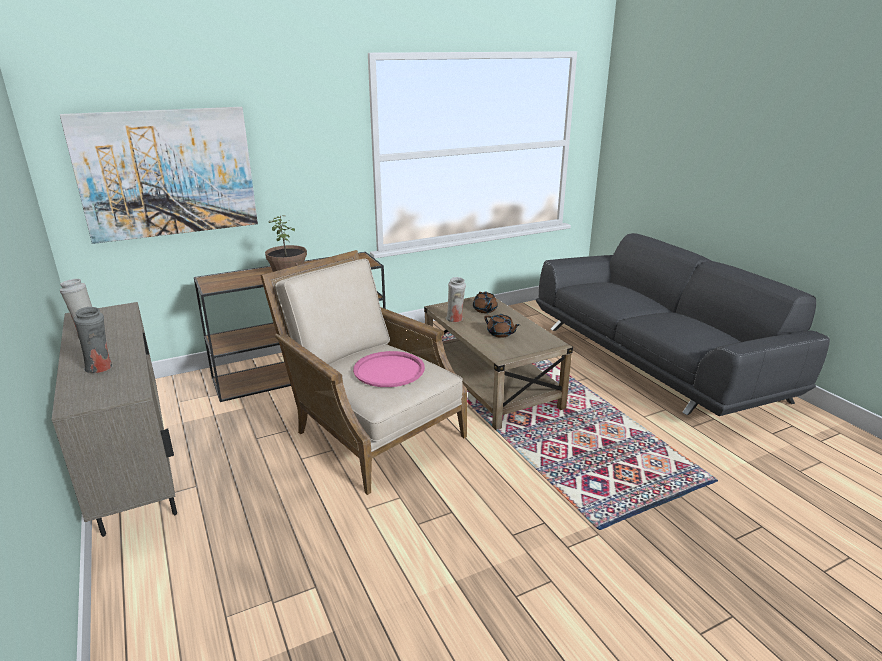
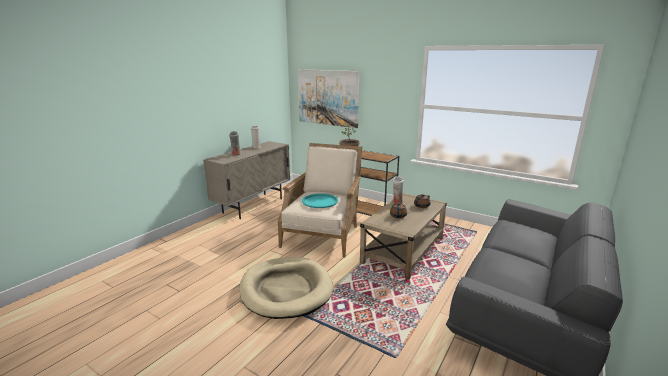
camera: 60 degrees right, 5 degrees down
(389, 370) = (320, 201): pink tray -> turquoise tray
(517, 527) = (286, 290): none -> beige dog bed

